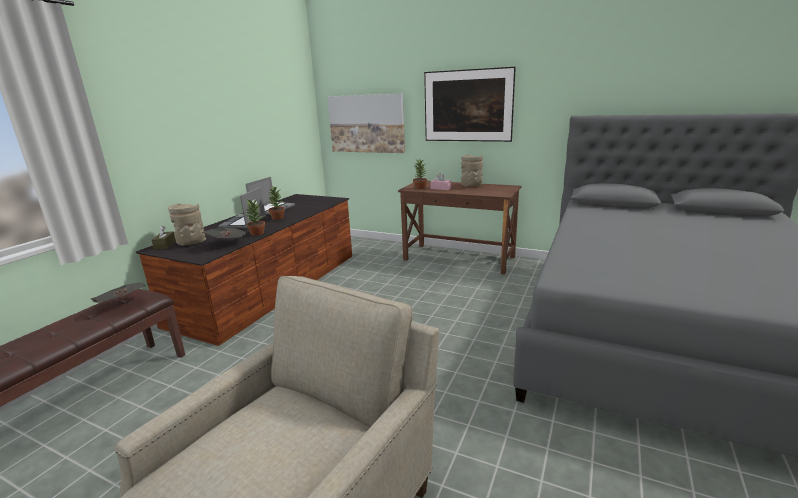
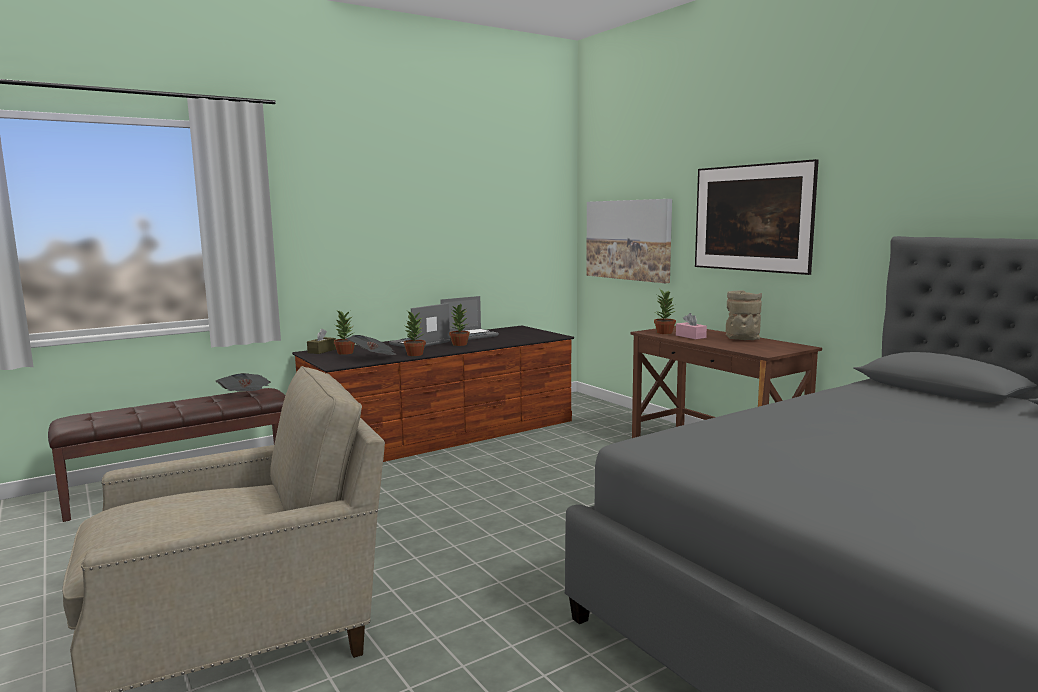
camera: 30 degrees right, 10 degrees down
(191, 243) = (345, 353): beige vase -> potted plant

